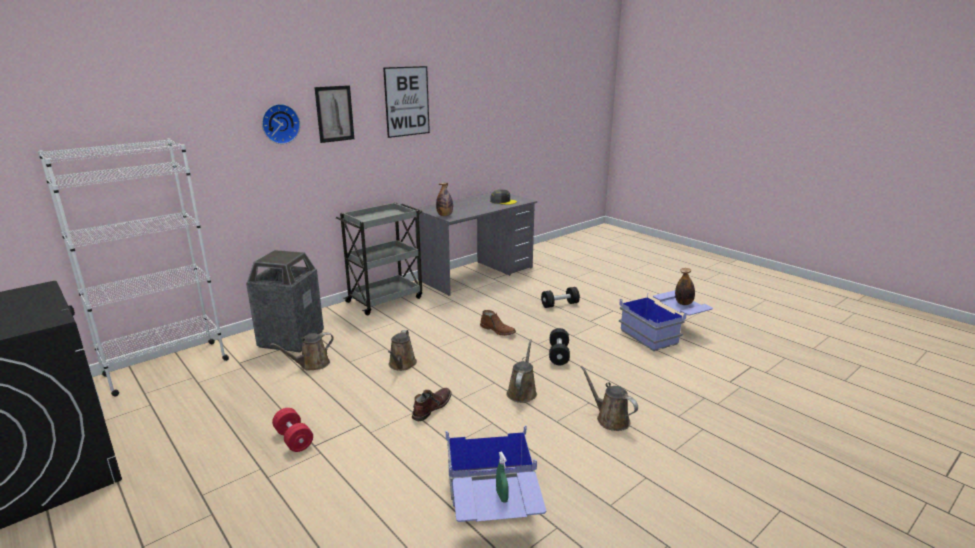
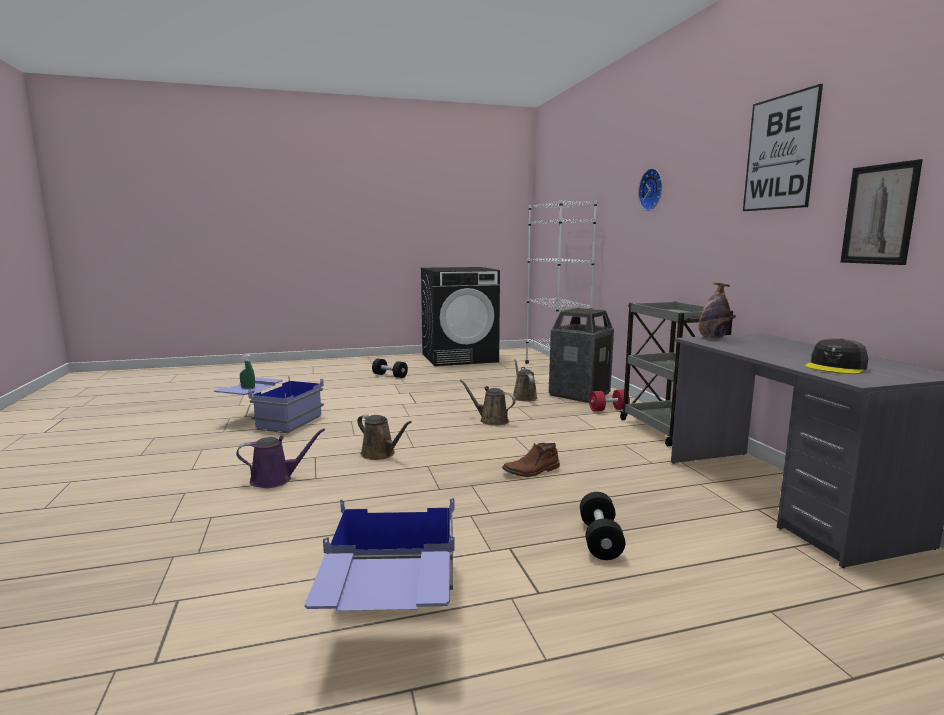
camera: 115 degrees right, 10 degrees down
(294, 439) = (423, 389): red dumbbell -> red dumbbell (608, 409)
(334, 114) = (694, 177): picture -> picture (879, 214)
(431, 407) = (407, 421): brown boot -> none
(558, 355) = (428, 490): black dumbbell -> black dumbbell (390, 375)
(610, 419) = (275, 479): brown watering can -> purple watering can
(683, 303) = (380, 584): bottle -> none

